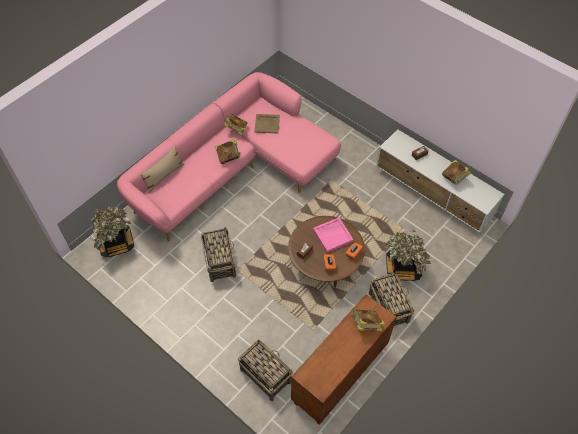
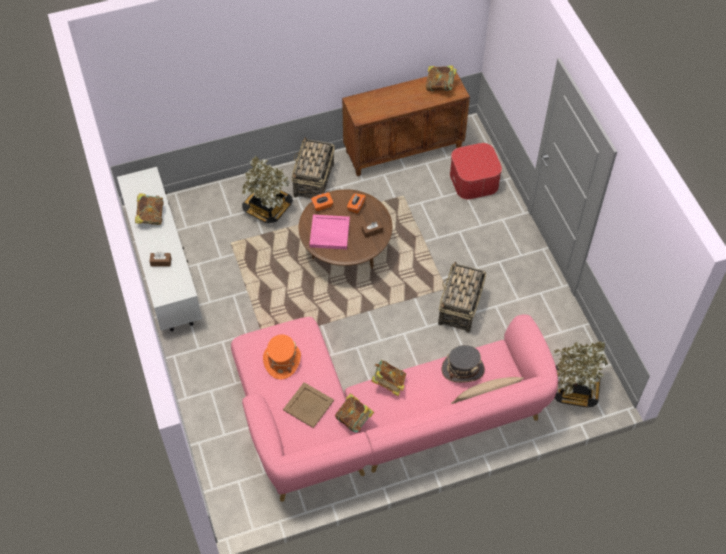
camera: 150 degrees left, 0 degrees up
(187, 185) = (463, 369): none -> grey hat
(265, 375) = (474, 180): basket -> ottoman
(299, 139) = (282, 360): none -> orange hat
(366, 325) = (375, 103): book -> book (440, 86)

